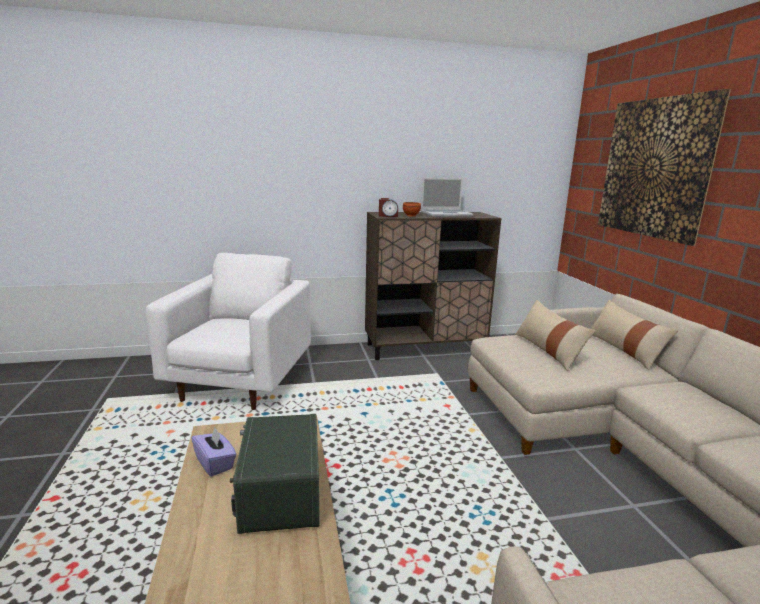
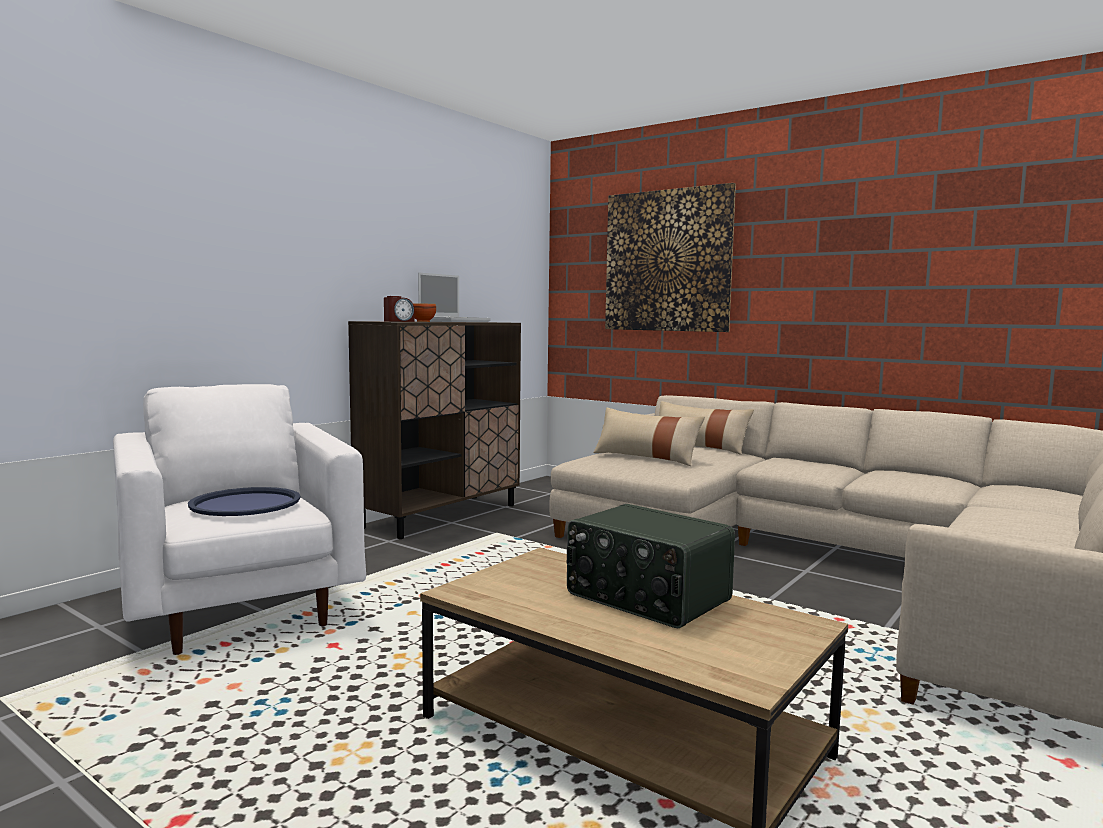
camera: 40 degrees left, 10 degrees down
(215, 463) = (530, 605): purple tissue box -> none
(226, 329) = (245, 504): none -> blue tray

